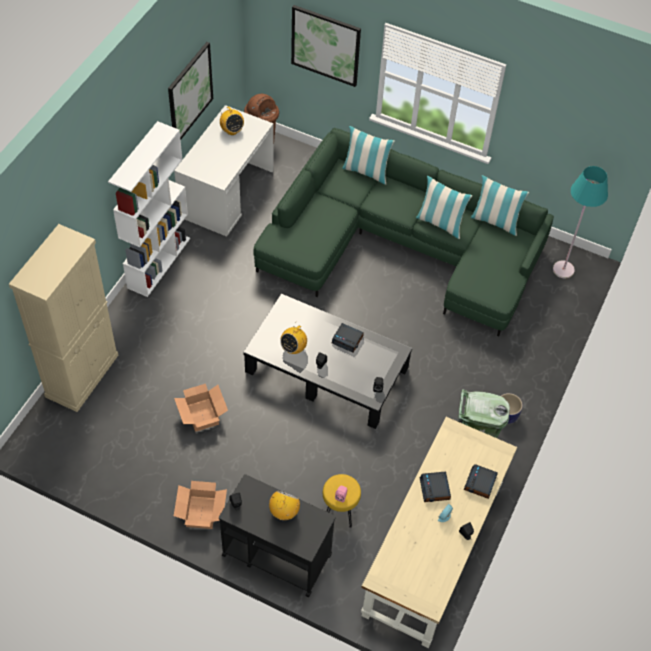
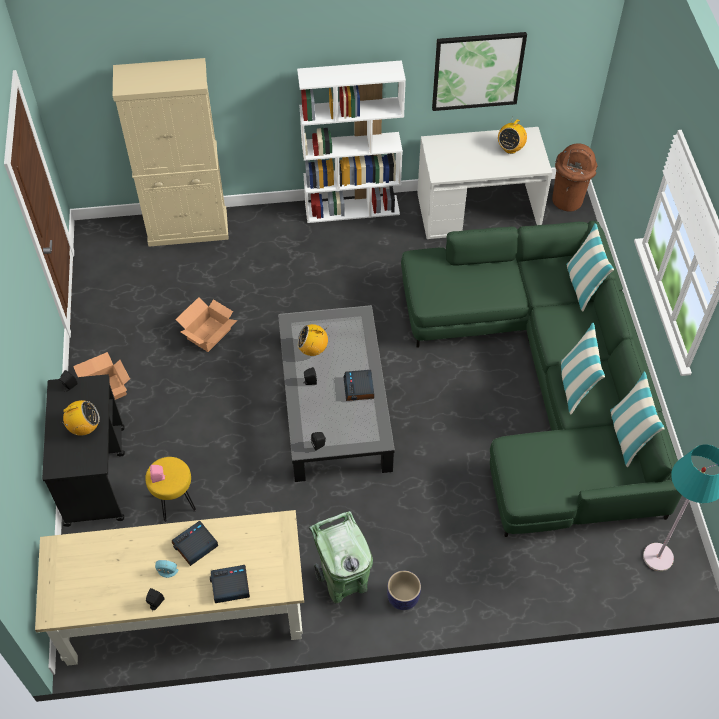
camera: 60 degrees right, 0 degrees up
(325, 45) = (641, 125): picture -> none

